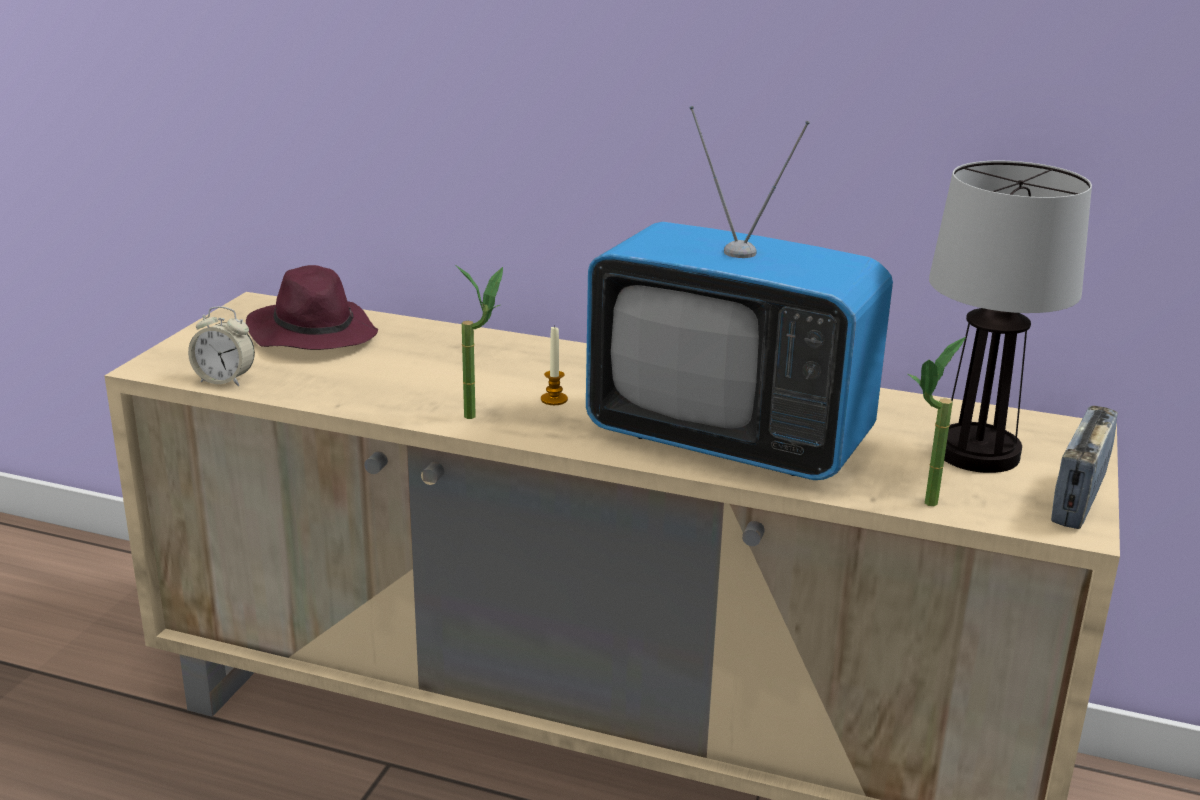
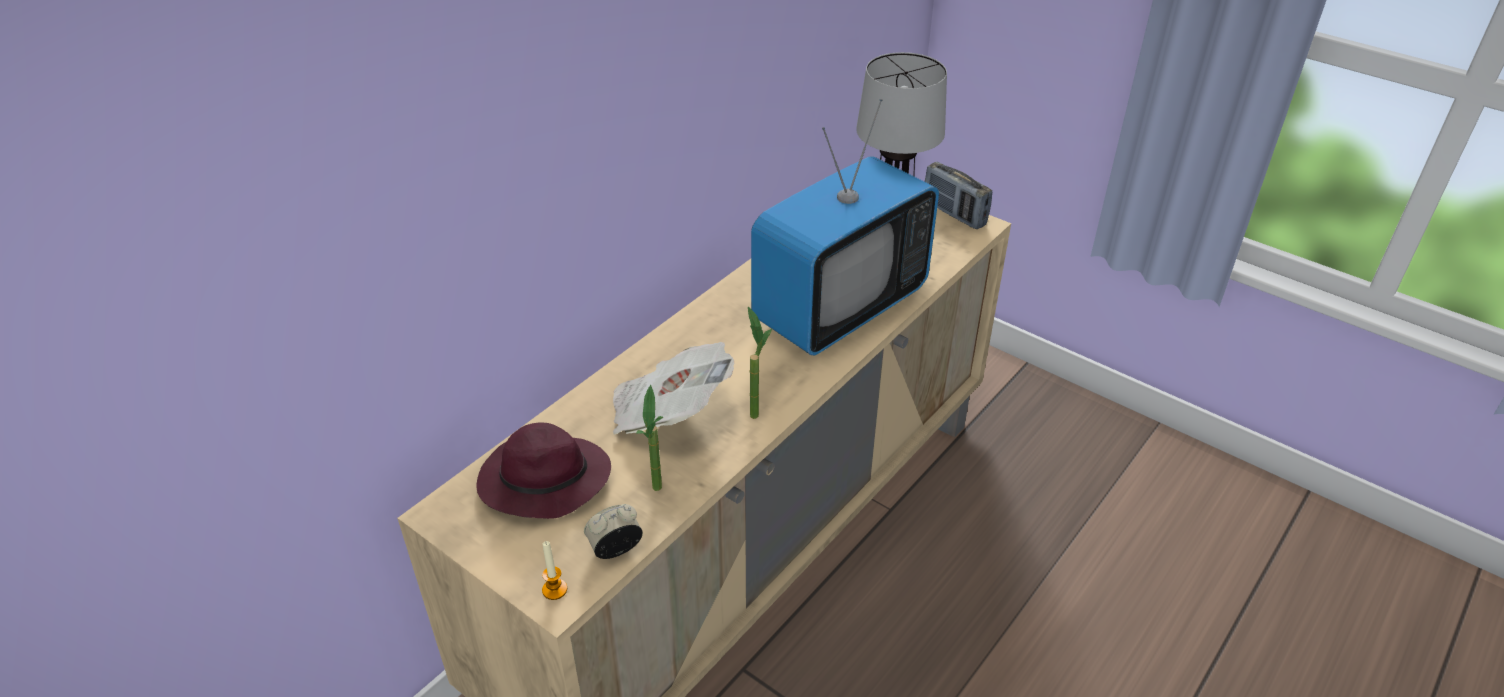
camera: 70 degrees left, 15 degrees up
(225, 380) = (615, 550): alarm clock -> alarm clock turned 150 degrees counterclockwise
(448, 372) = (669, 413): none -> newspaper
(554, 399) = (744, 369): candle -> candle (554, 590)
(921, 506) = (945, 264): potted plant -> potted plant (658, 494)

